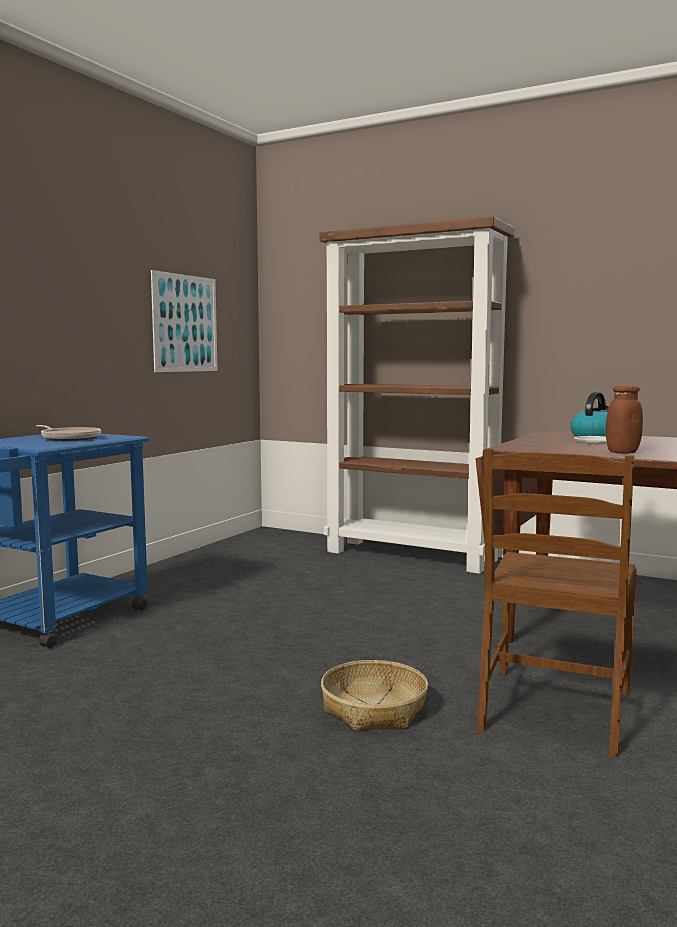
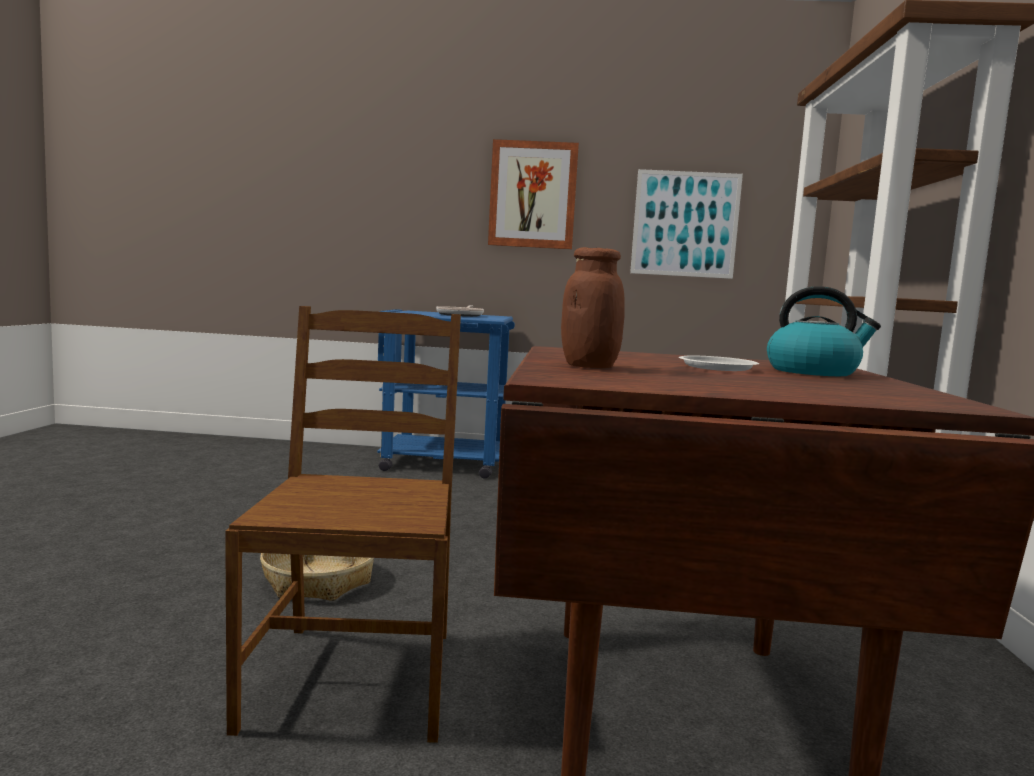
camera: 65 degrees right, 0 degrees up
(70, 292) = (533, 195): none -> picture
(555, 710) = (354, 677): brown chair -> brown chair turned 90 degrees clockwise

